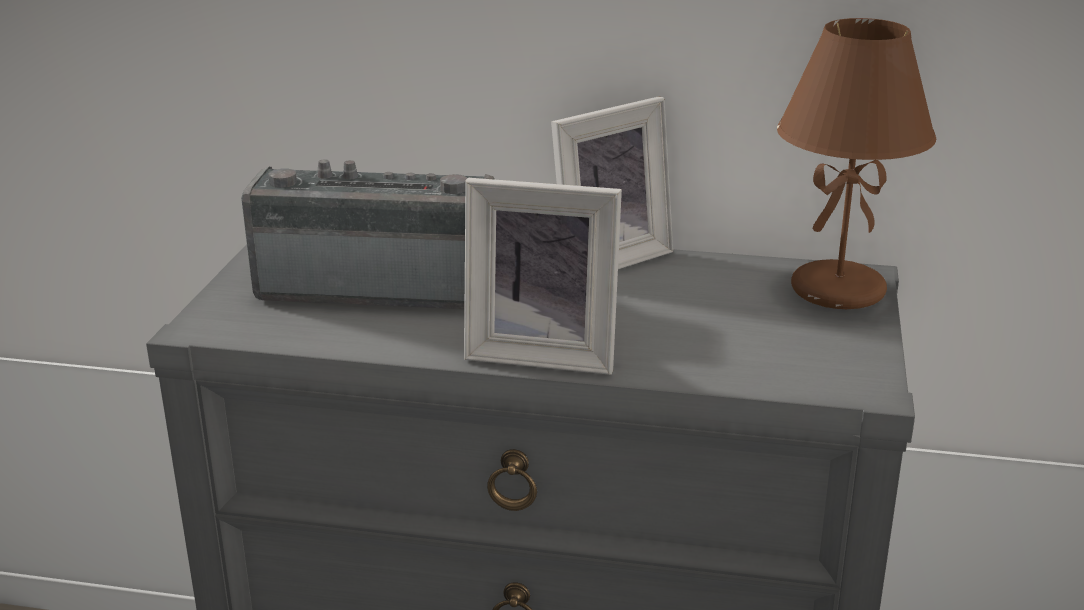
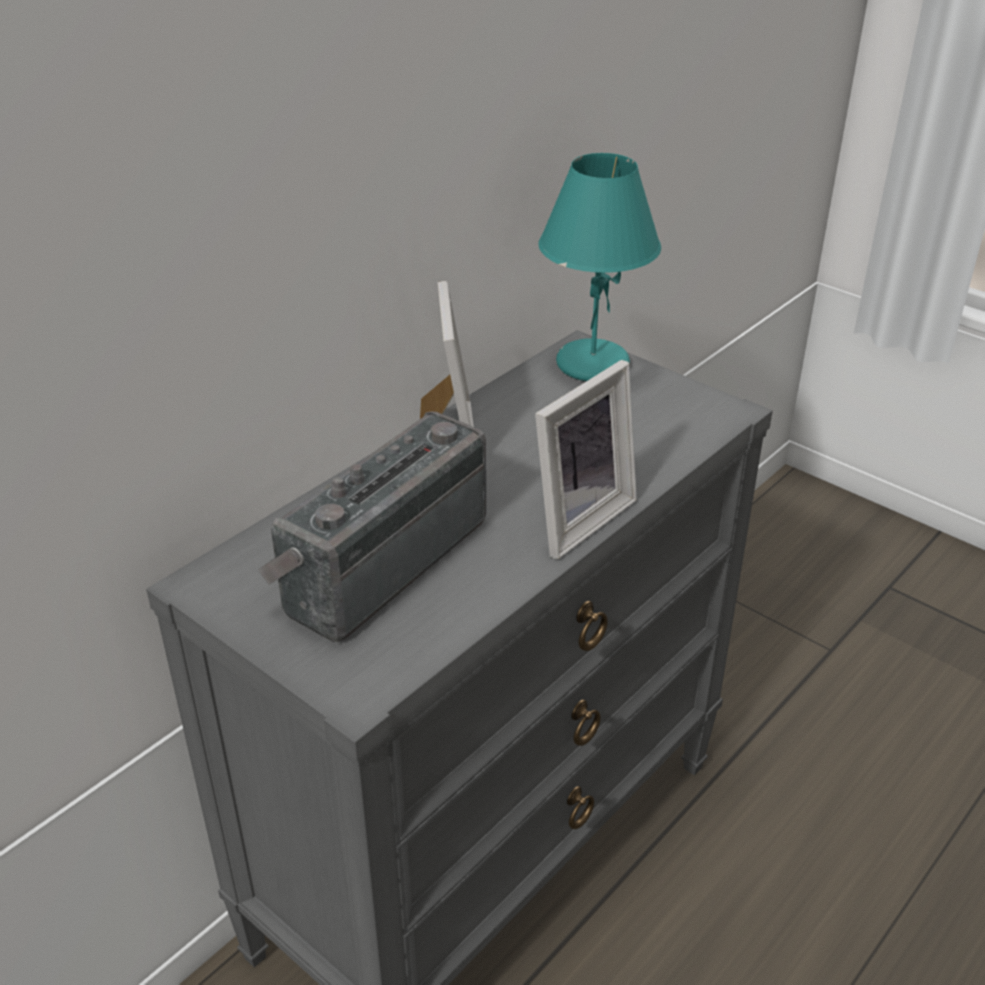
camera: 60 degrees left, 10 degrees up
(839, 289) = (591, 364): brown table lamp -> turquoise table lamp

